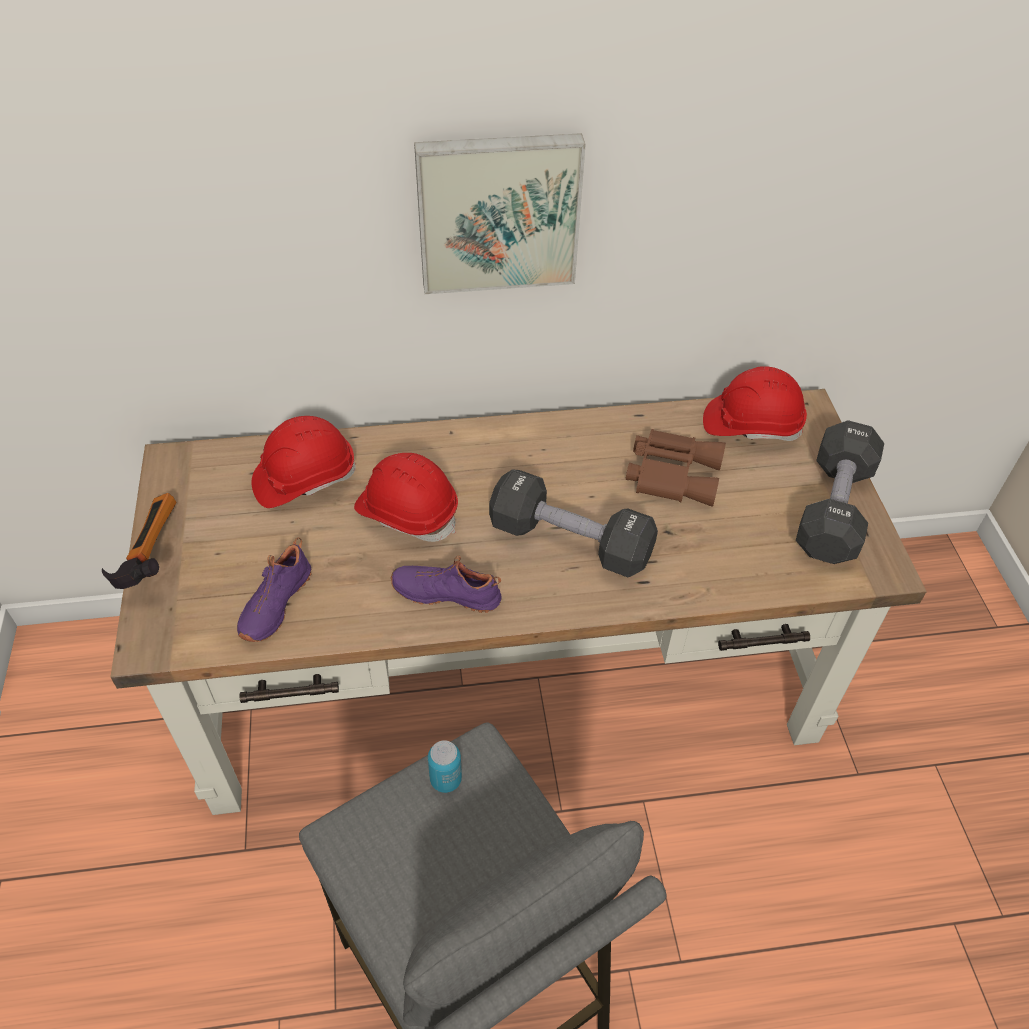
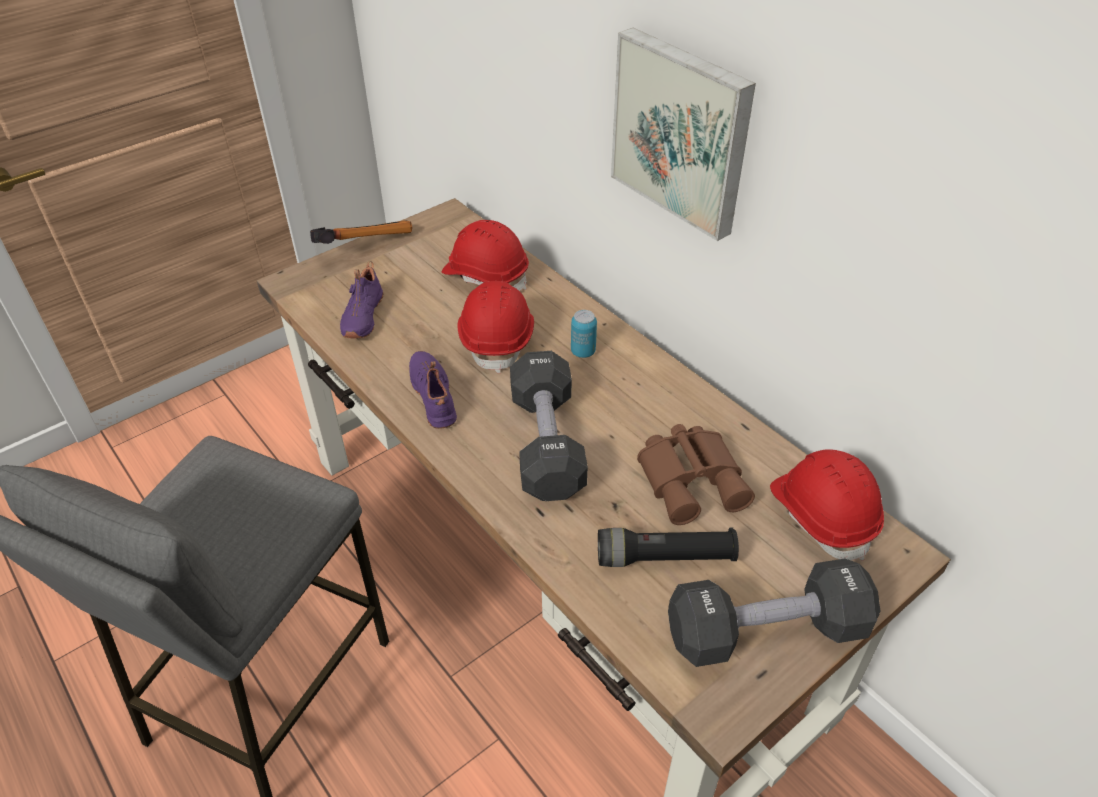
camera: 60 degrees right, 5 degrees down
(274, 603) = (361, 316): purple shoe -> purple shoe turned 75 degrees counterclockwise
(446, 779) = (281, 486): can -> can (583, 352)
(738, 529) = (665, 557): none -> black flashlight

